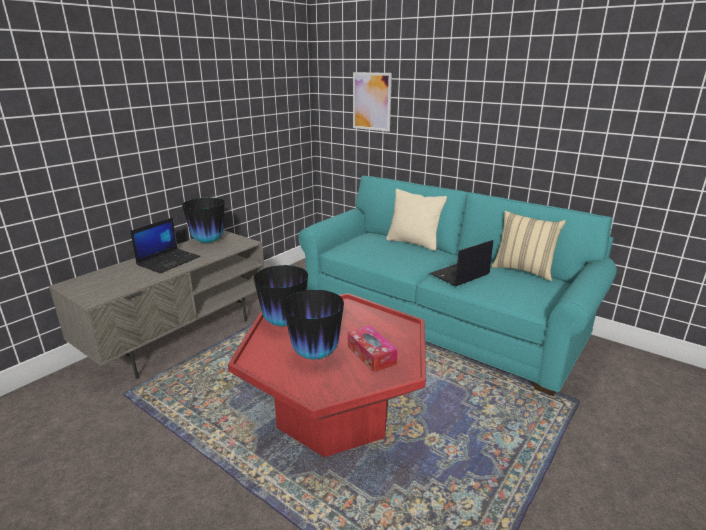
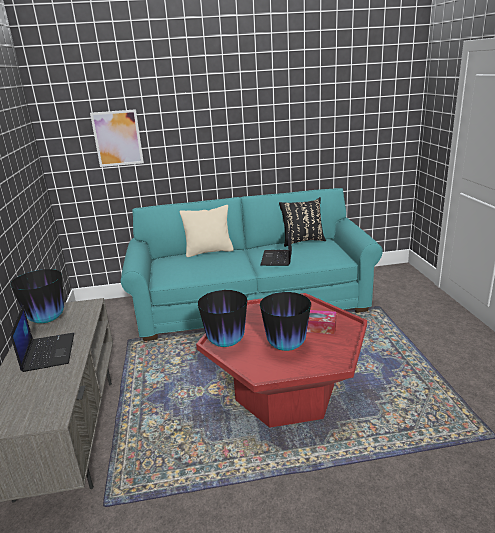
camera: 45 degrees left, 0 degrees up
(523, 270) = (302, 241): beige pillow -> black pillow

